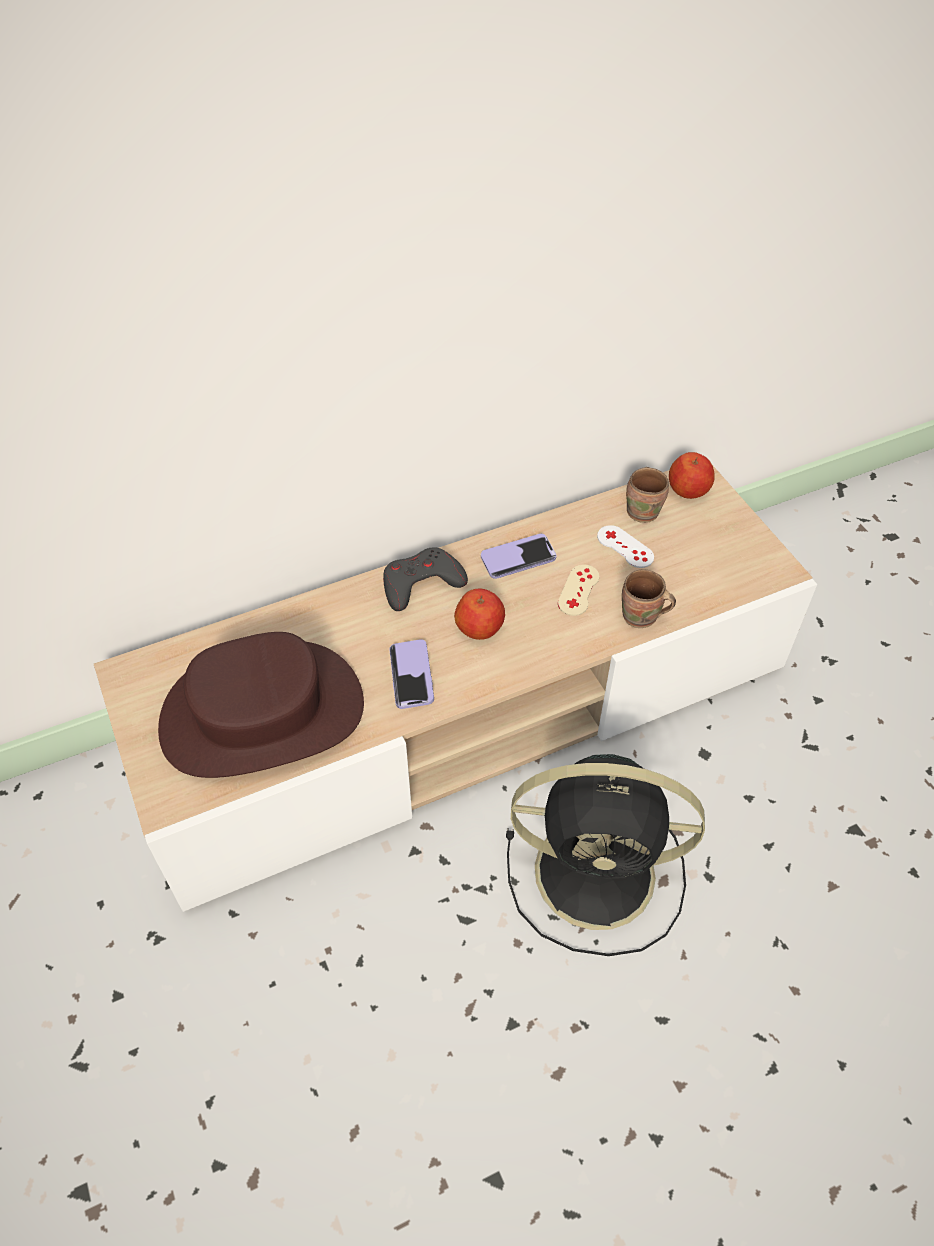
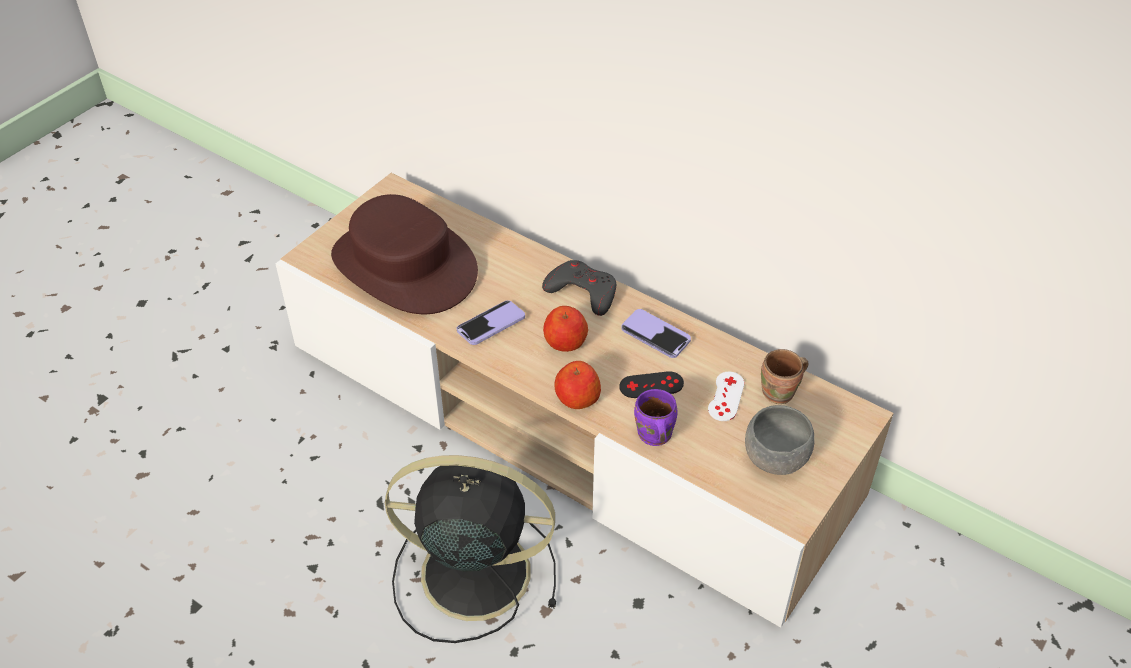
camera: 60 degrees right, 5 degrees down
(578, 590) = (651, 385): beige game controller -> black game controller
(600, 873) = (470, 572): black fan -> black fan turned 120 degrees clockwise
(641, 618) = (653, 436): brown mug -> purple mug
(688, 490) = (837, 414): apple -> apple (577, 398)
(714, 550) = (775, 459): none -> grey bowl

